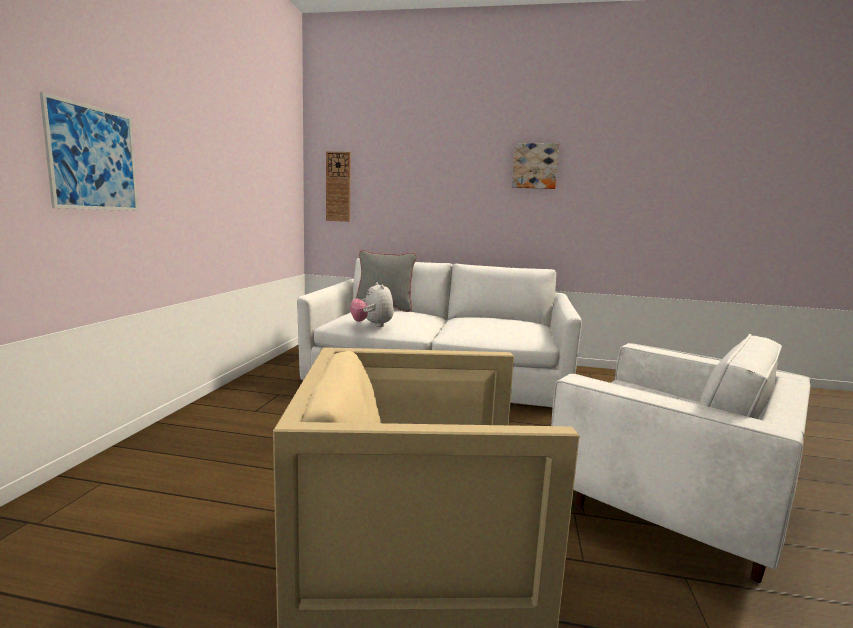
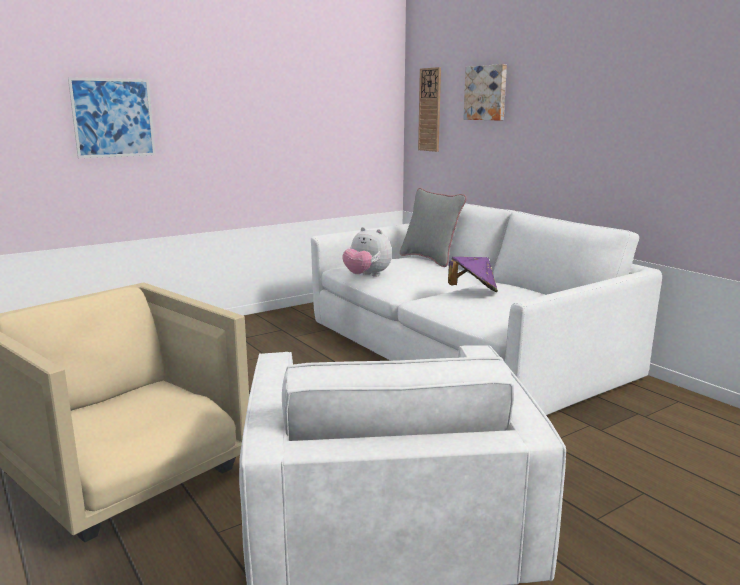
camera: 45 degrees right, 5 degrees up
(372, 325) = (367, 276): plush toy -> plush toy turned 75 degrees counterclockwise
(474, 323) = (473, 291): none -> purple hat
(535, 166) = (636, 69): picture -> picture (486, 93)

